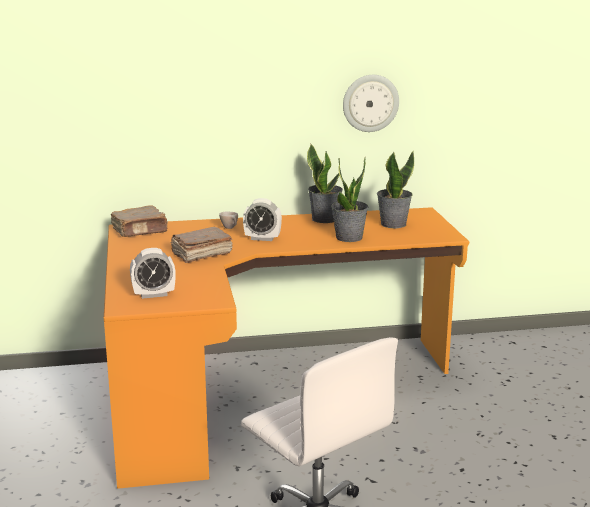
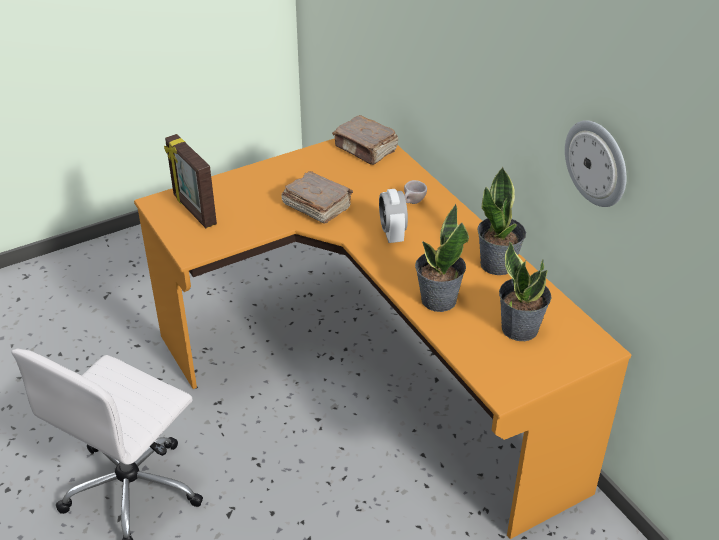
camera: 70 degrees right, 20 degrees up
(154, 294) = (193, 210): alarm clock -> picture frame

